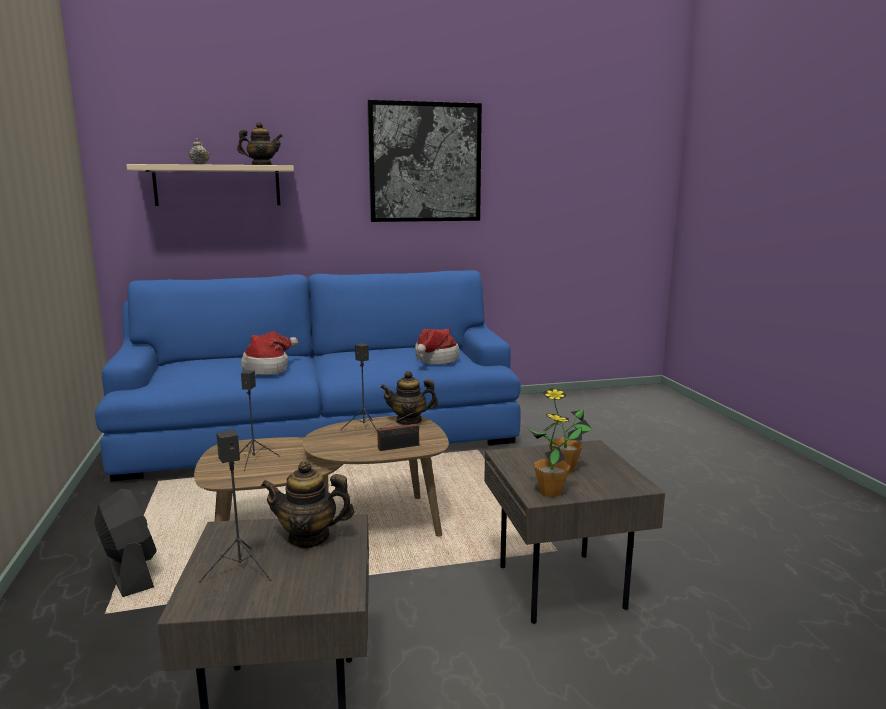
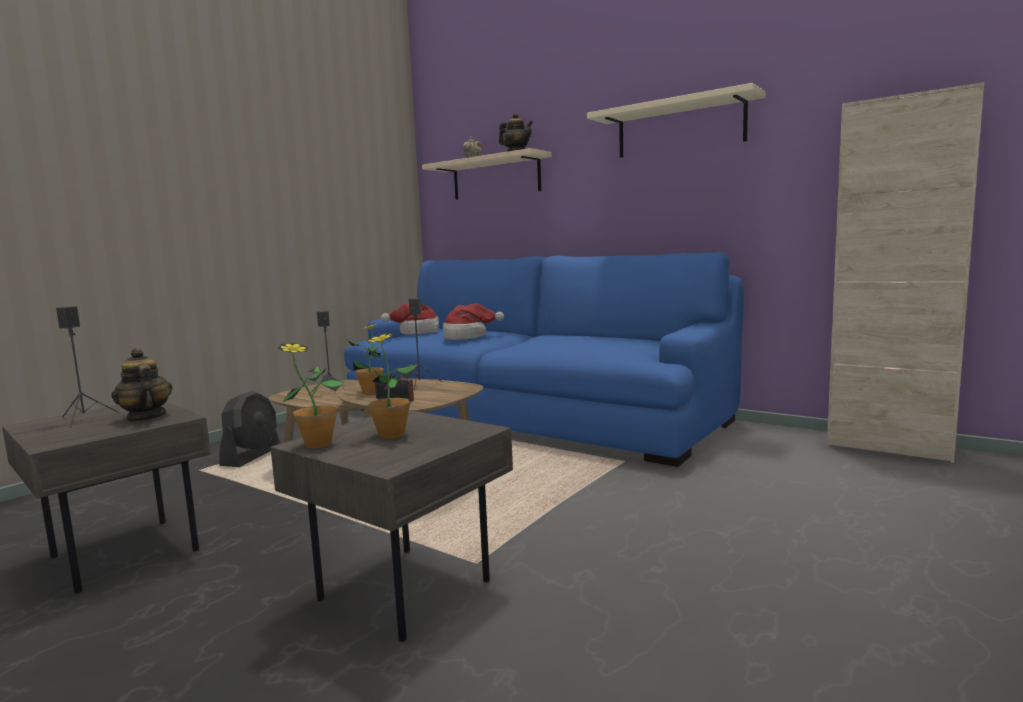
camera: 50 degrees right, 5 degrees down
(347, 446) = (371, 391): none -> potted plant
(409, 421) = (461, 387): teapot -> none
(425, 162) = (679, 128): picture -> beige shelf
(434, 359) = (604, 347): hat -> hat (417, 332)
(577, 396) = (889, 447): none -> beige cabinet

